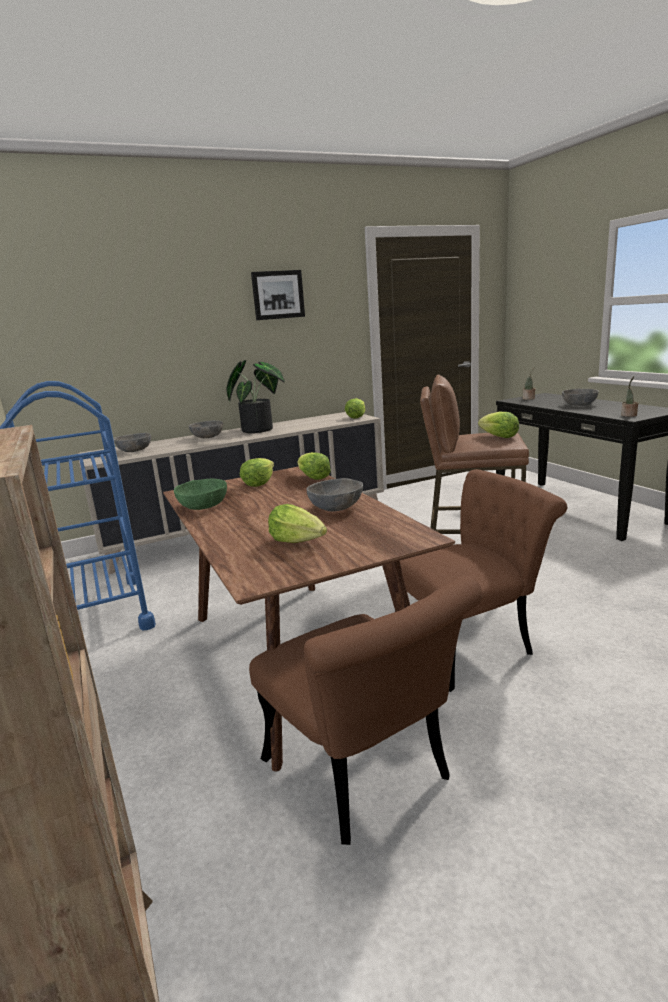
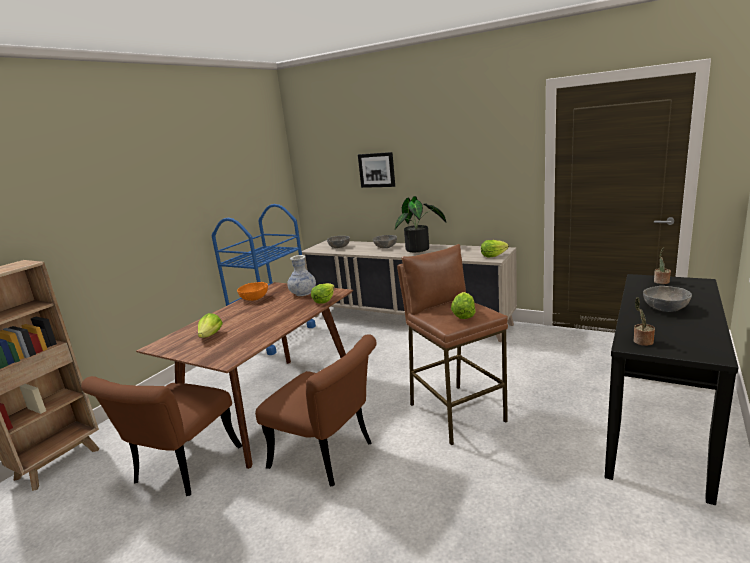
camera: 55 degrees right, 0 degrees up
(203, 506) = (254, 298): green bowl -> orange bowl
(259, 483) = (303, 293): lettuce -> vase
(278, 295) = (457, 144): picture -> picture (377, 170)
(336, 507) = (268, 325): grey bowl -> none

